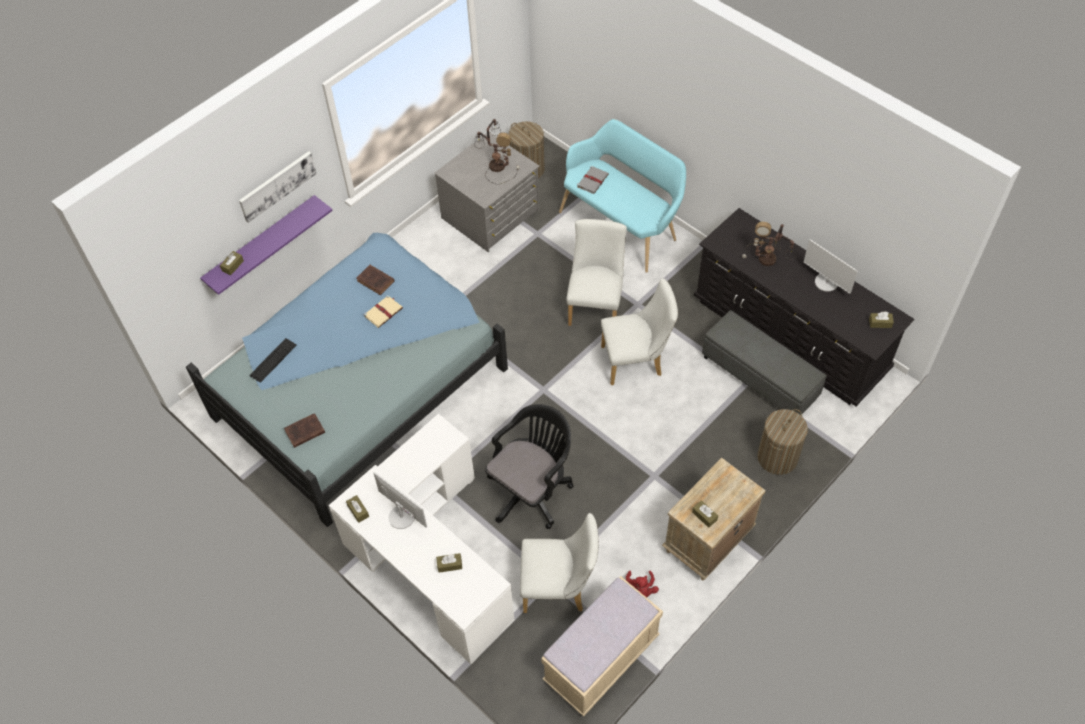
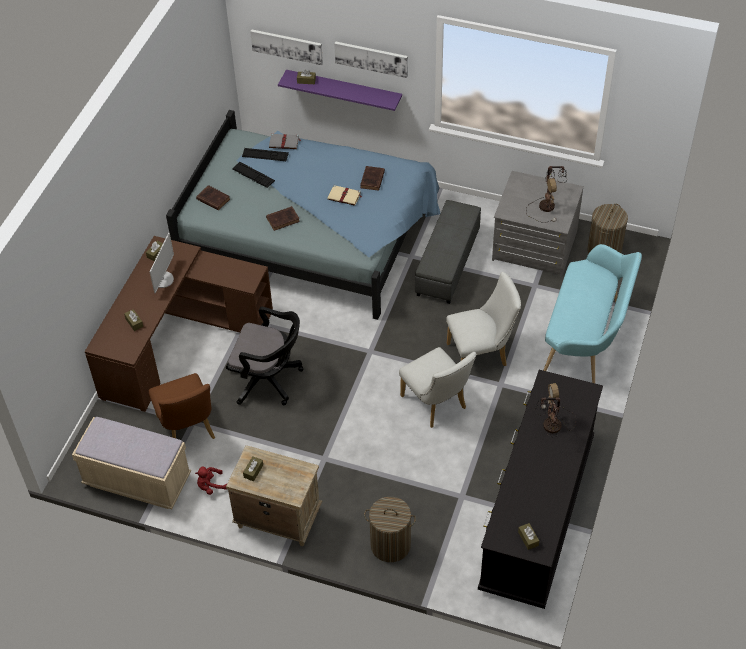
camera: 65 degrees right, 5 degrees down
(193, 251) = (287, 46): none -> picture
(296, 381) = (253, 175): none -> keyboard
(378, 377) = (284, 219): none -> brown book
(428, 558) = (177, 339): white desk -> brown desk
(559, 588) = (188, 430): white chair -> brown chair
(593, 180) = (583, 280): grey book -> grey book (284, 142)
(759, 377) = (472, 503): grey ottoman -> grey ottoman (447, 263)
(826, 282) = (552, 481): monitor -> none

